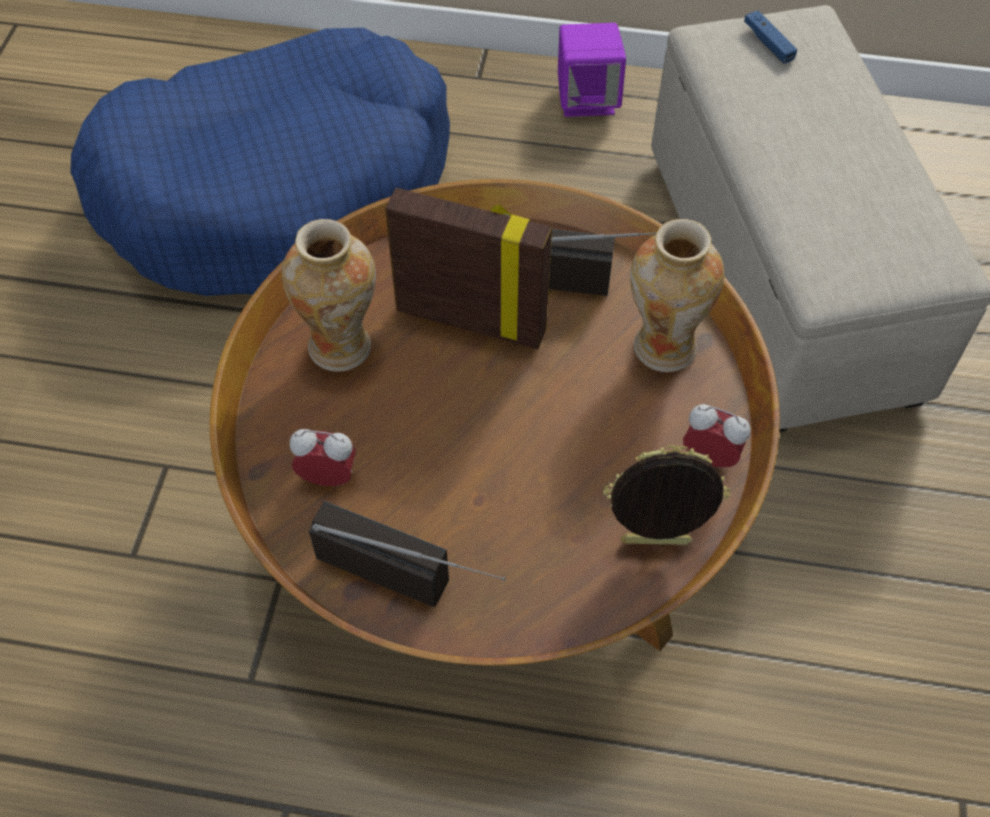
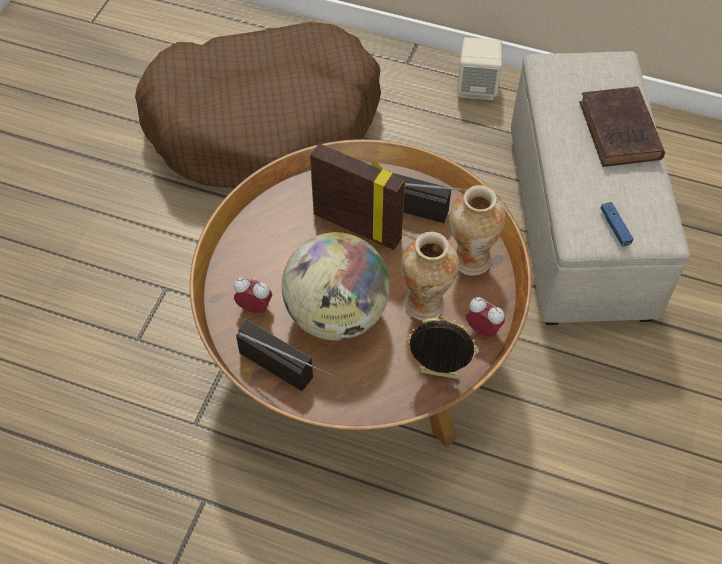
camera: 10 degrees right, 0 degrees up
(279, 191) = (264, 123): blue dog bed -> brown dog bed
(342, 347) = (277, 232): vase -> vase (426, 305)
(467, 468) = (336, 315): none -> globe
(587, 100) = (477, 87): purple speaker -> beige speaker
(768, 43) = (585, 73): blue game controller -> blue game controller (615, 227)
(844, 123) = (620, 133): none -> brown book

